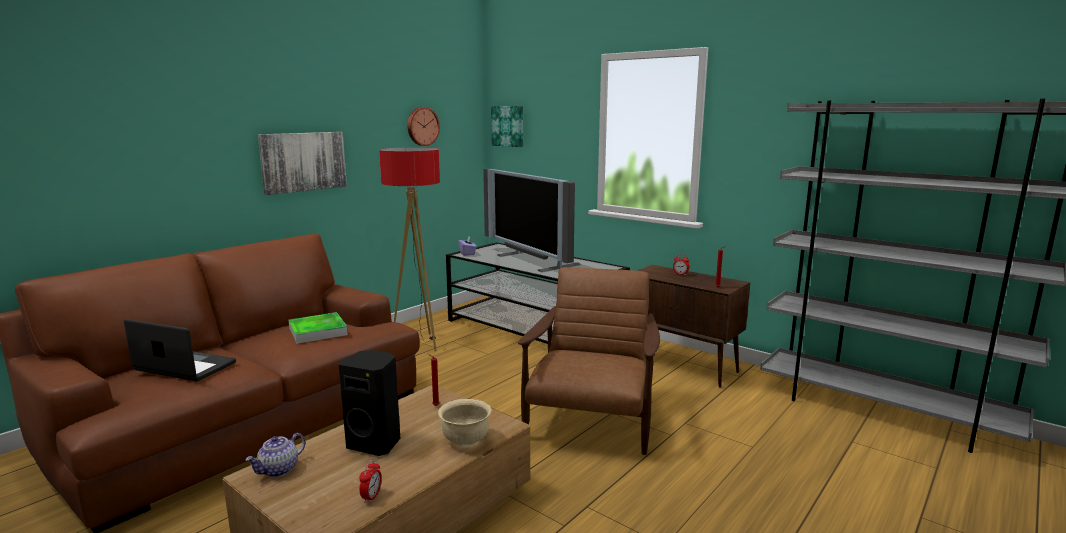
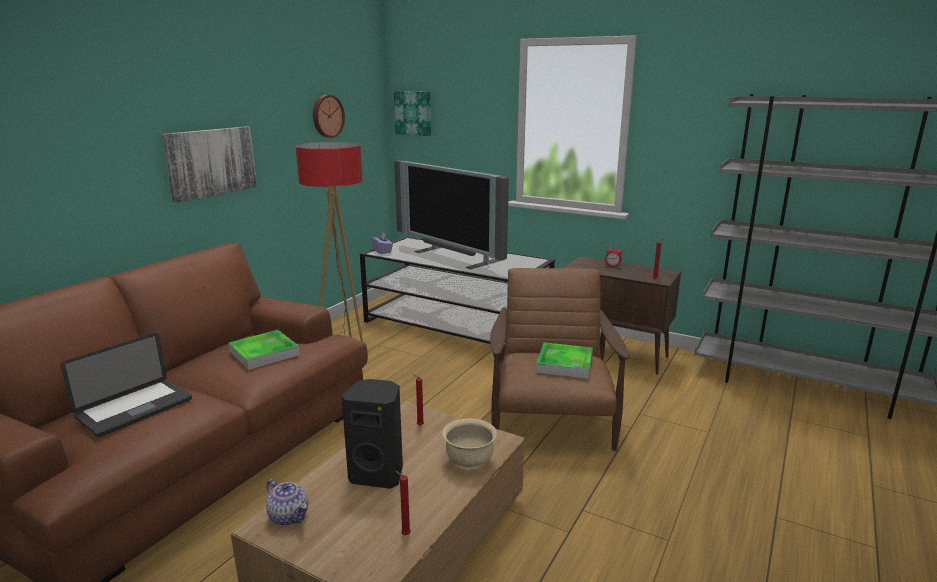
camera: 10 degrees left, 5 degrees up
(185, 367) = (135, 408): laptop -> laptop turned 120 degrees clockwise
(278, 470) = (289, 516): teapot -> teapot turned 75 degrees counterclockwise
(371, 497) = (404, 535): alarm clock -> red candle
(598, 362) = (564, 364): none -> tray

